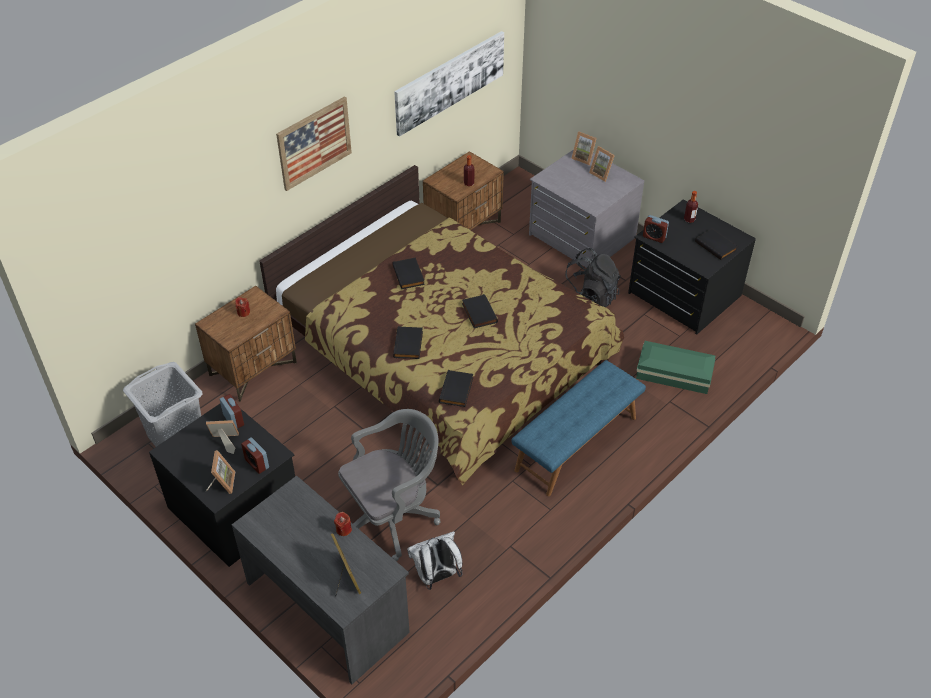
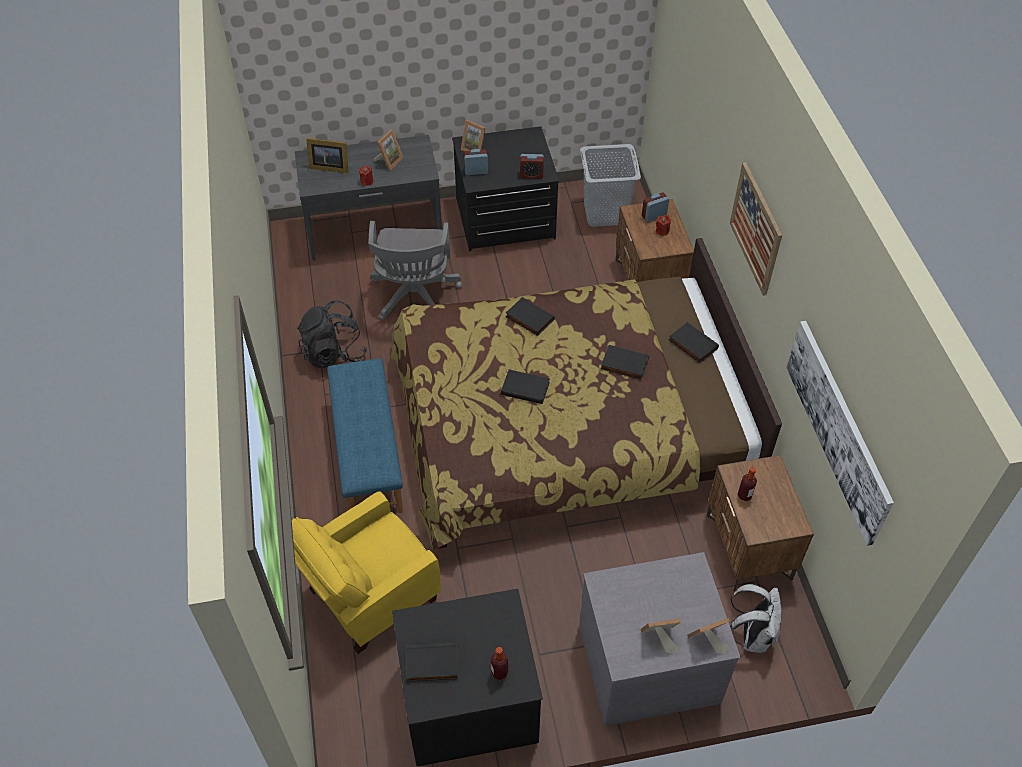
camera: 125 degrees right, 5 degrees up
(225, 442) = (512, 163): picture frame -> picture frame (389, 161)
(436, 576) = (338, 295): white backpack -> white backpack (752, 635)
(457, 390) = (446, 322): black book -> black book (692, 344)
(589, 297) = (540, 597): black backpack -> black backpack (334, 353)
(654, 237) = (500, 608): alarm clock -> alarm clock (654, 216)
(675, 374) = (369, 595): green storage box -> yellow armchair

